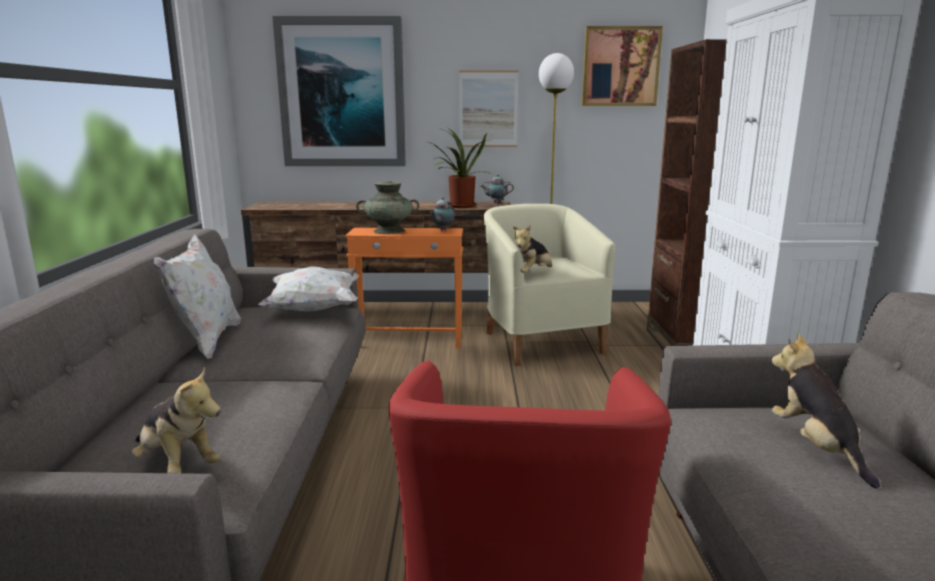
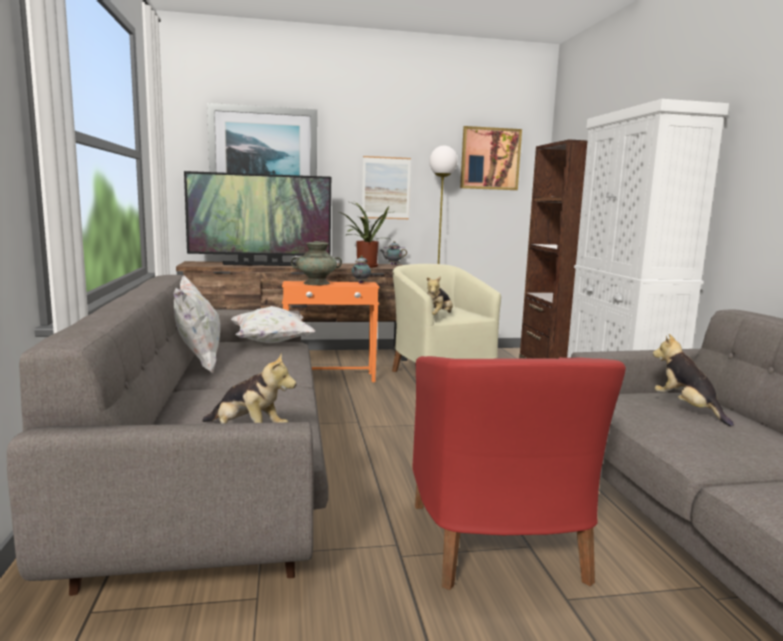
camera: 10 degrees left, 5 degrees down
(338, 205) = (260, 264): none -> television

